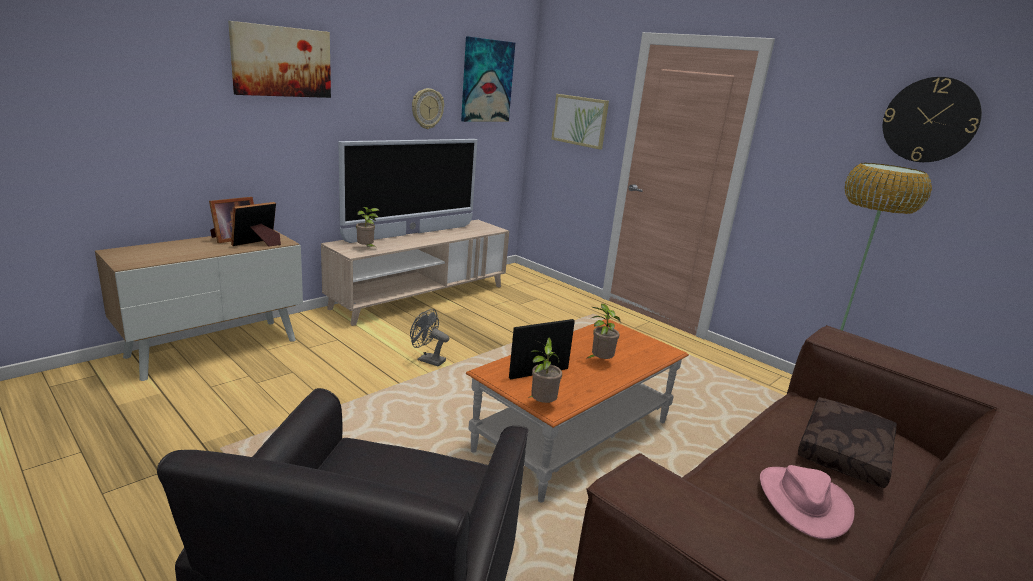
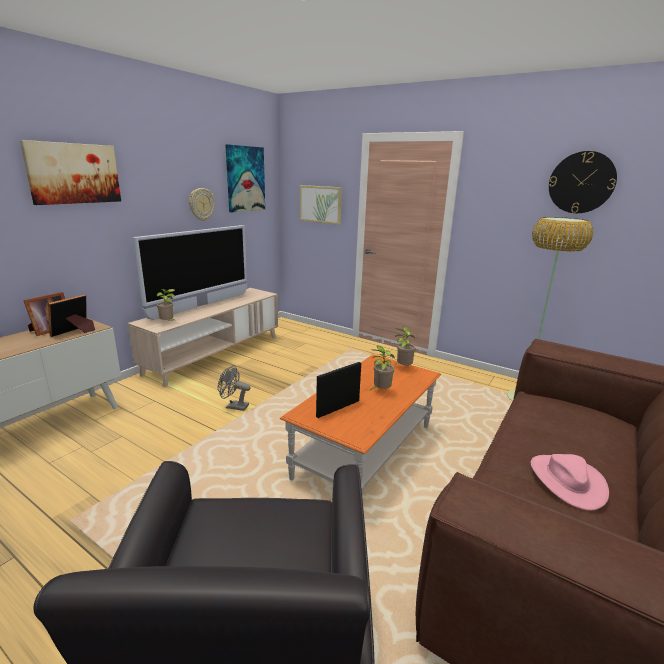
camera: 10 degrees left, 0 degrees up
(541, 404) = (349, 436): potted plant -> potted plant (403, 367)
(846, 452) = (577, 433): brown pillow -> none

